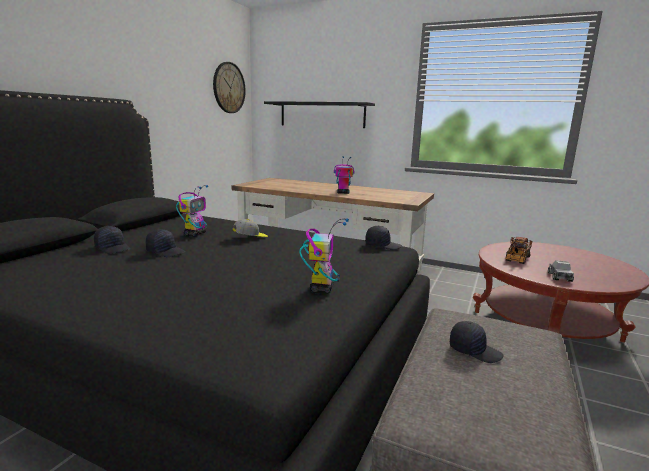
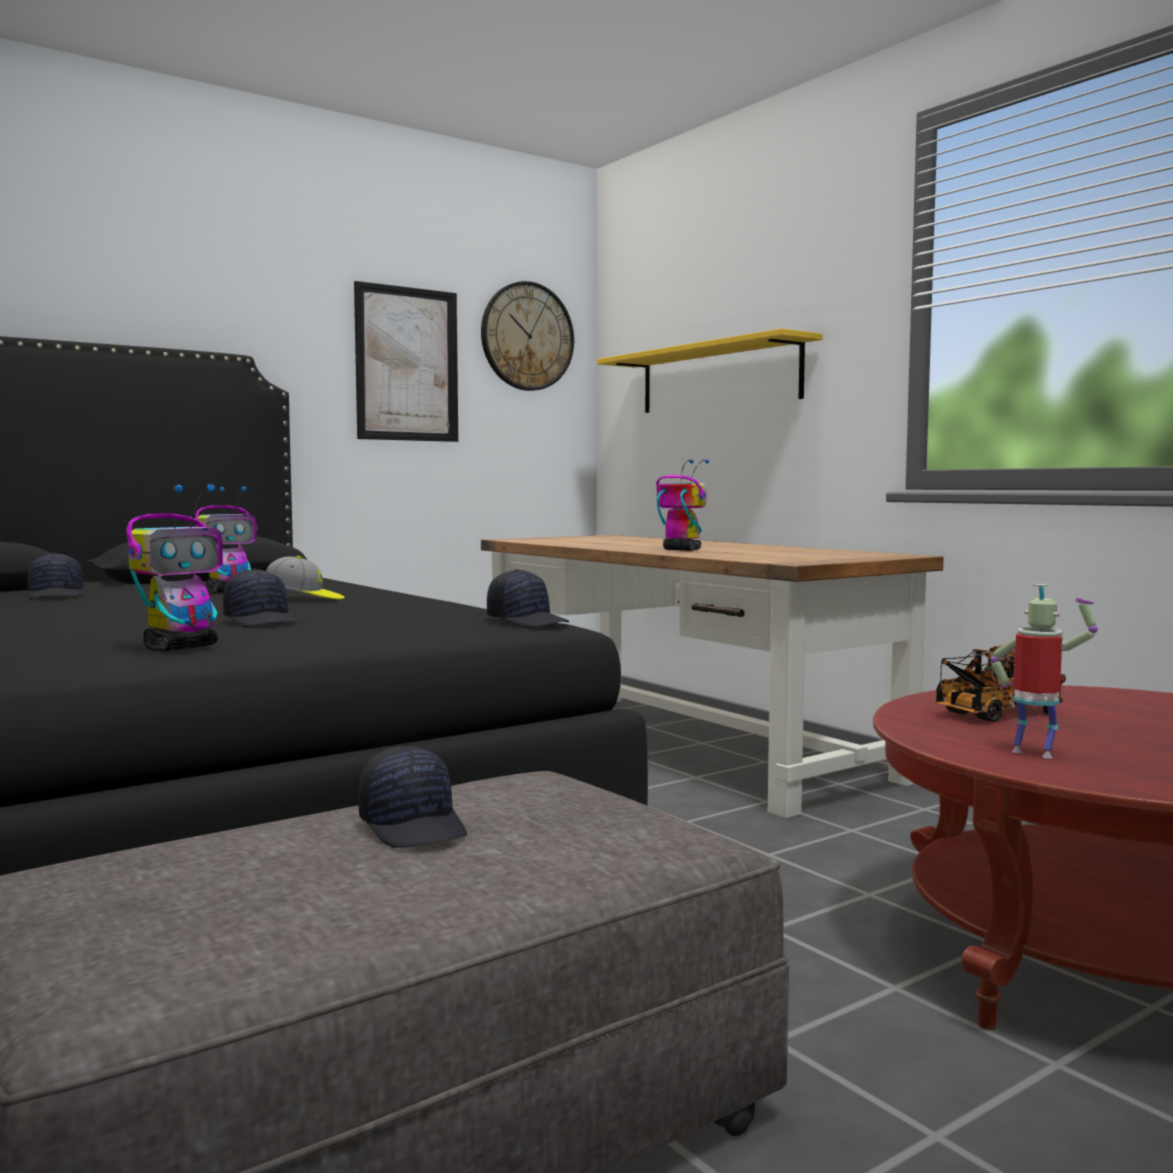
camera: 30 degrees right, 10 degrees down
(166, 251) = (108, 601): black cap -> black cap (262, 621)
(187, 102) = (407, 364): none -> picture
(322, 114) = (718, 377): black shelf -> yellow shelf
(559, 277) = (1035, 753): toy truck -> toy robot

